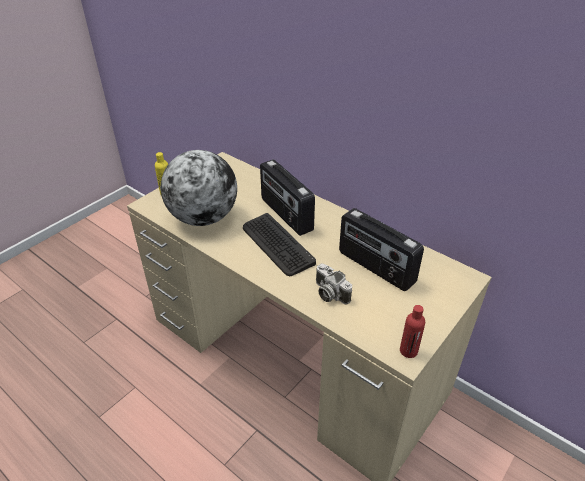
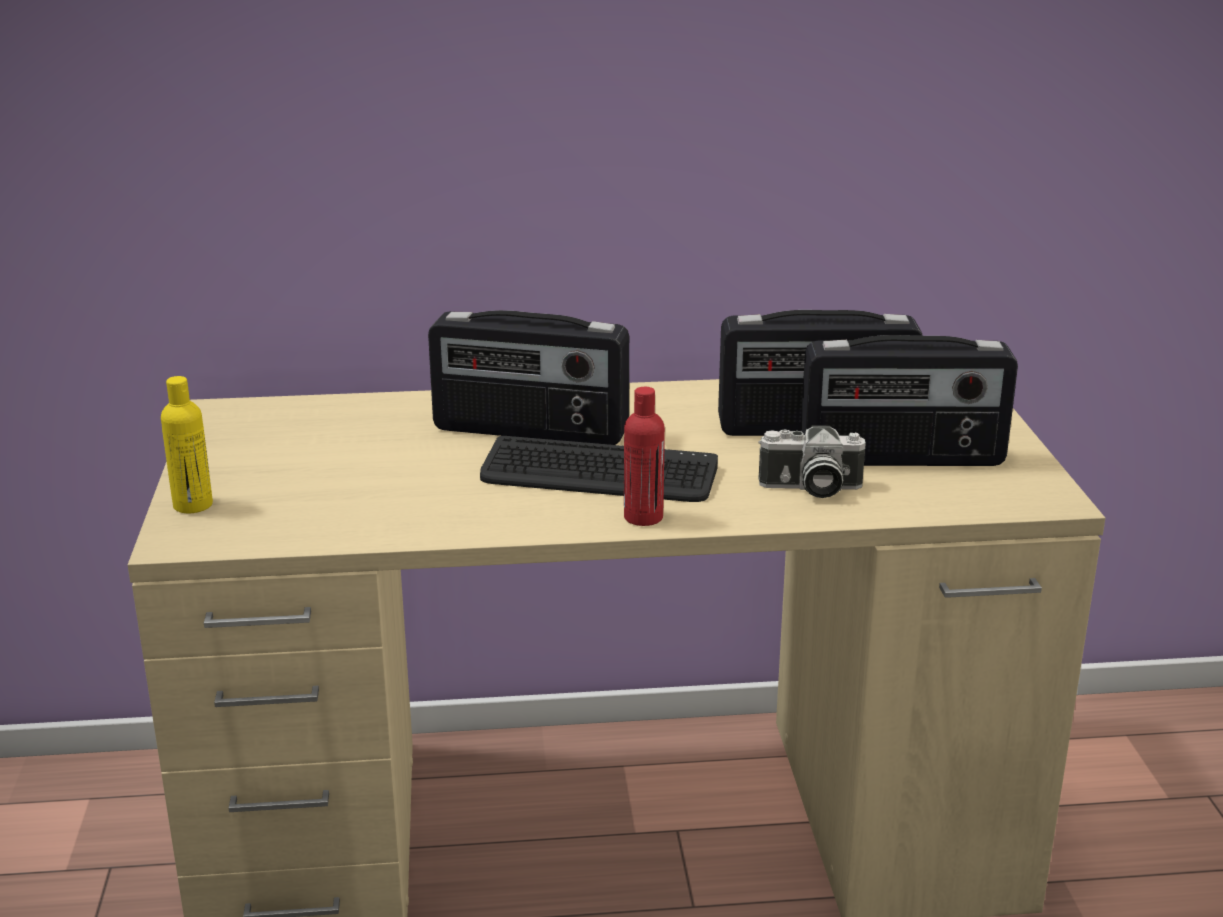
camera: 45 degrees left, 15 degrees down
(203, 218) = (369, 503): globe -> none
(383, 301) = (901, 458): none -> radio
(408, 351) = (1040, 491): red bottle -> red bottle (643, 517)

